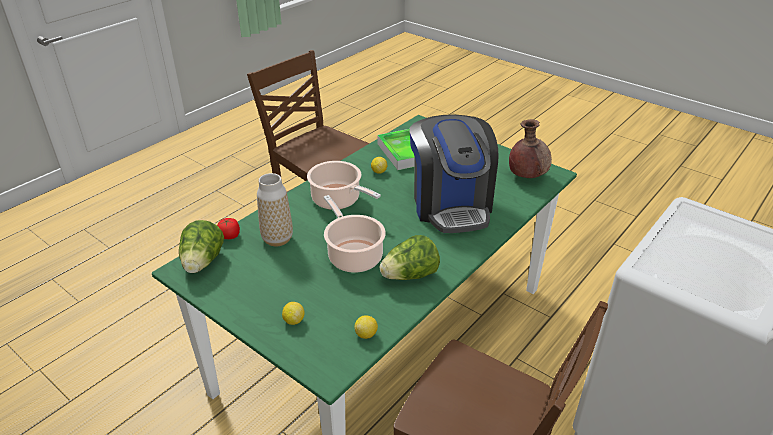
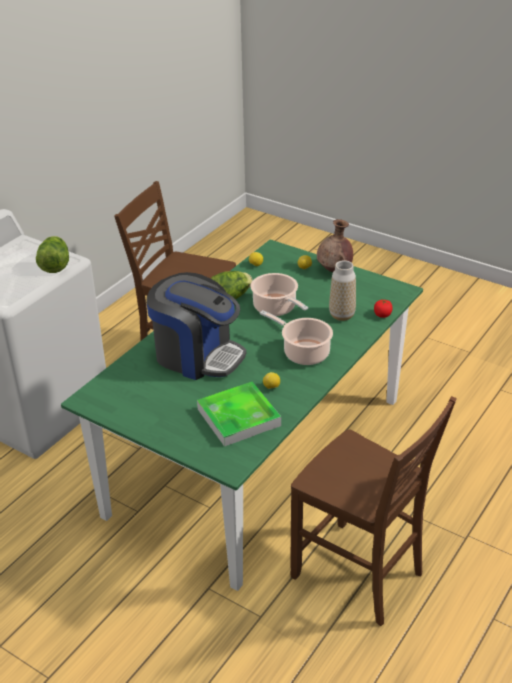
camera: 175 degrees right, 0 degrees up
(203, 262) = (389, 295): lettuce -> lettuce (55, 265)
(451, 205) = (197, 355): coffee machine -> coffee machine turned 135 degrees clockwise
(526, 176) = (116, 393): brown vase -> brown vase (334, 270)

